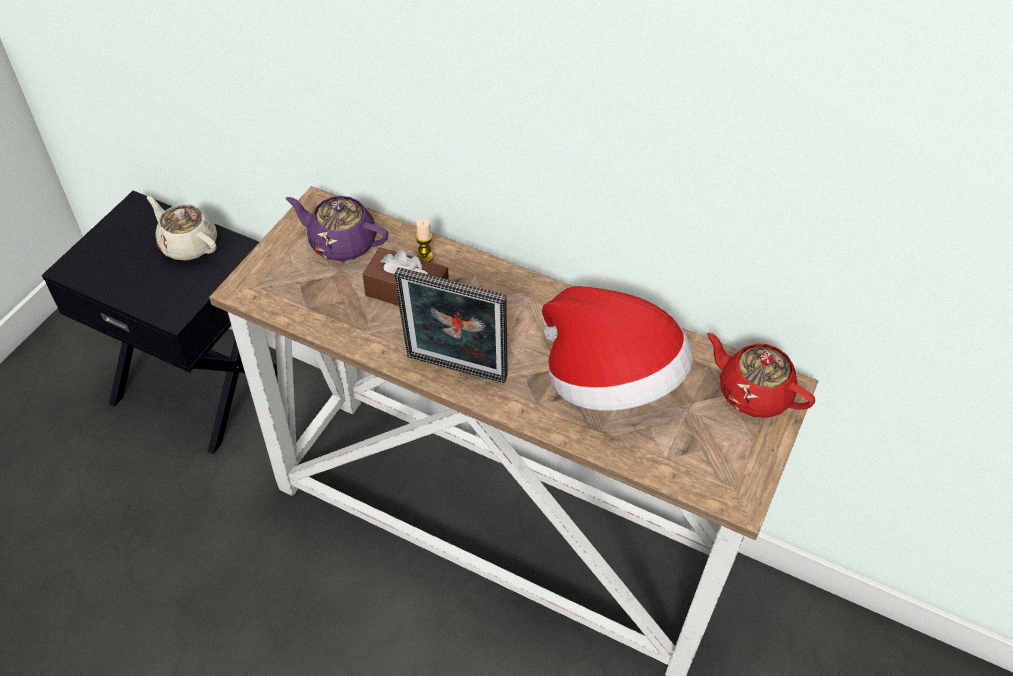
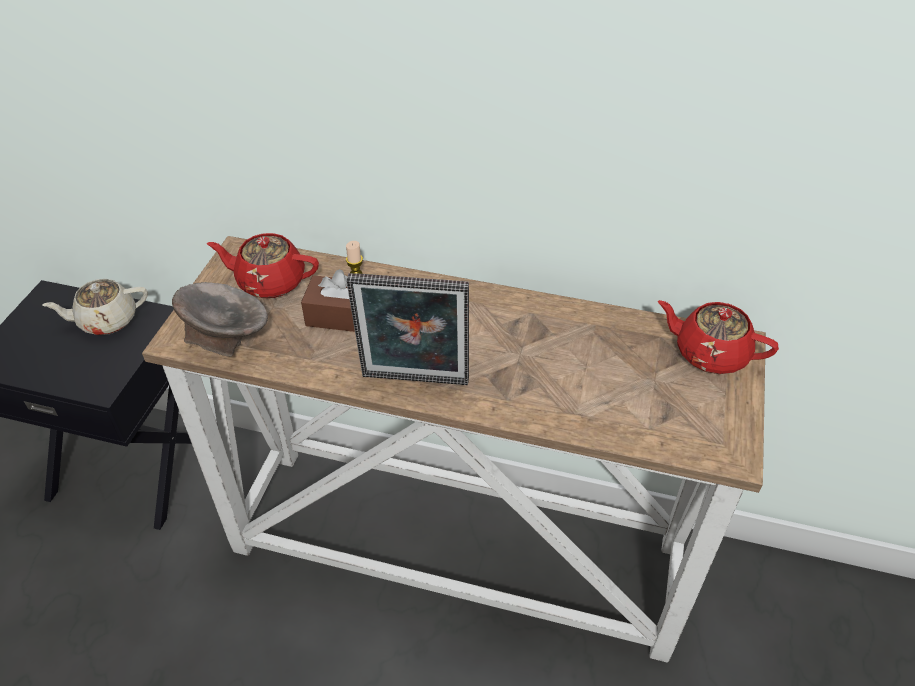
camera: 10 degrees left, 5 degrees down
(188, 244) = (106, 320): beige teapot -> beige teapot turned 45 degrees counterclockwise
(290, 297) = (228, 340): none -> grey bowl
(341, 243) = (270, 282): purple teapot -> red teapot
(610, 381) = (571, 365): hat -> none

